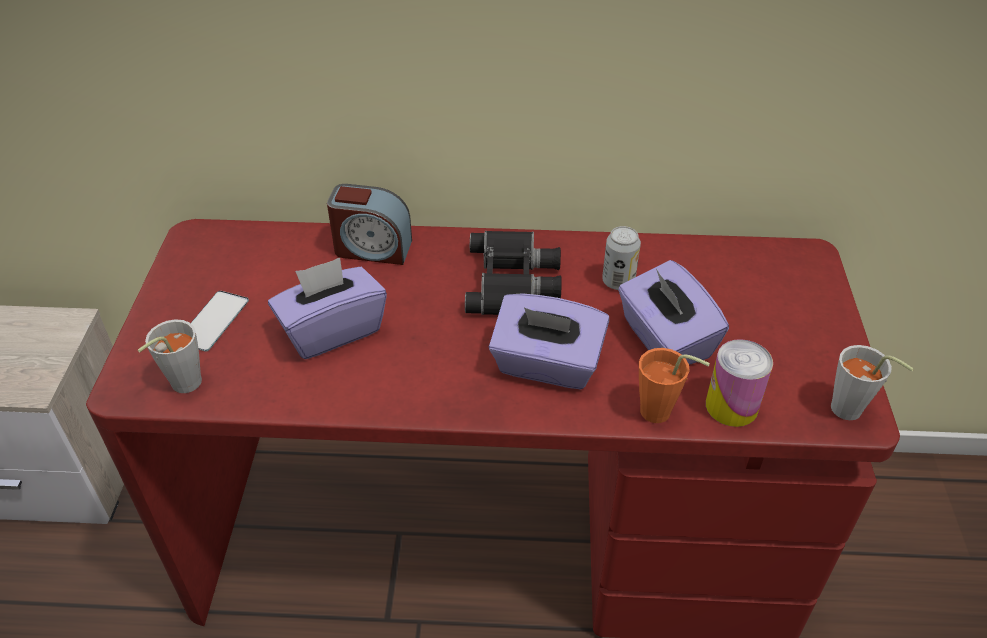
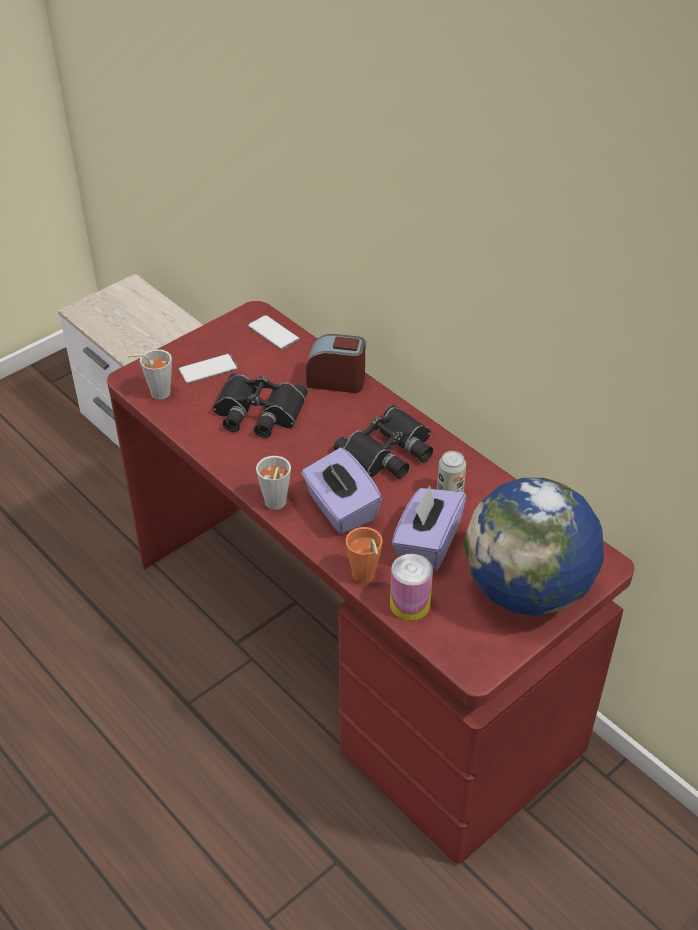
camera: 45 degrees right, 0 degrees up
(242, 242) = (273, 333): none -> phone
(332, 330) = (257, 413): purple tissue box -> black binoculars
(372, 248) = (336, 380): alarm clock -> alarm clock turned 135 degrees clockwise
(794, 319) = (526, 590): none -> globe
(852, 413) = (475, 661): grey cup -> grey cup (274, 505)

